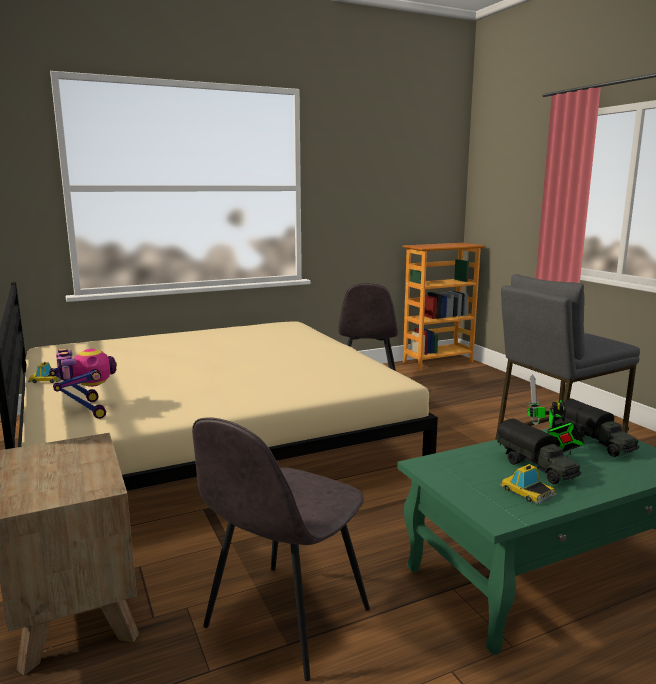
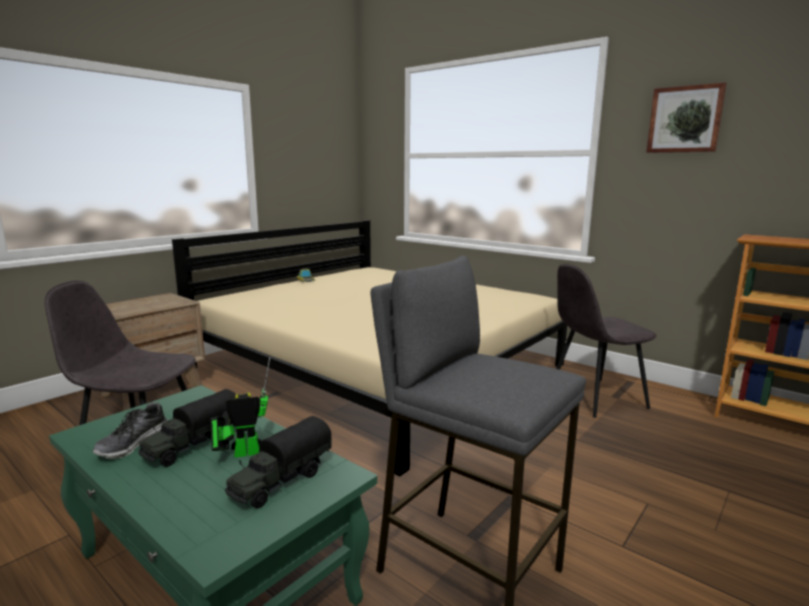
camera: 65 degrees right, 0 degrees up
(86, 410) = (256, 296): toy robot -> none
(359, 164) = (685, 119): none -> picture
(527, 492) = (133, 443): toy car -> shoe

